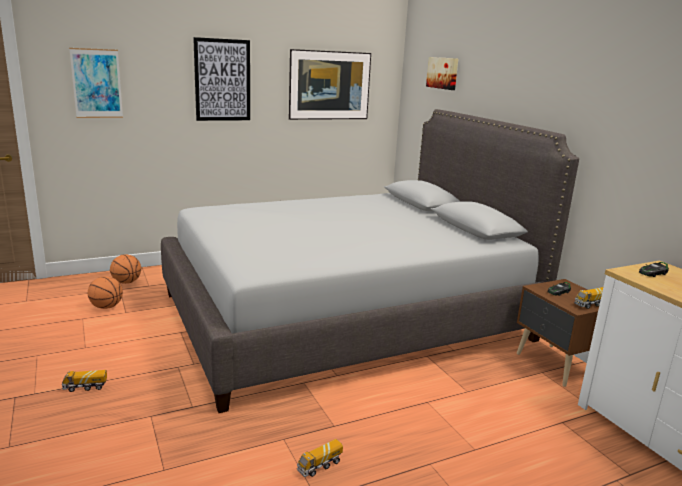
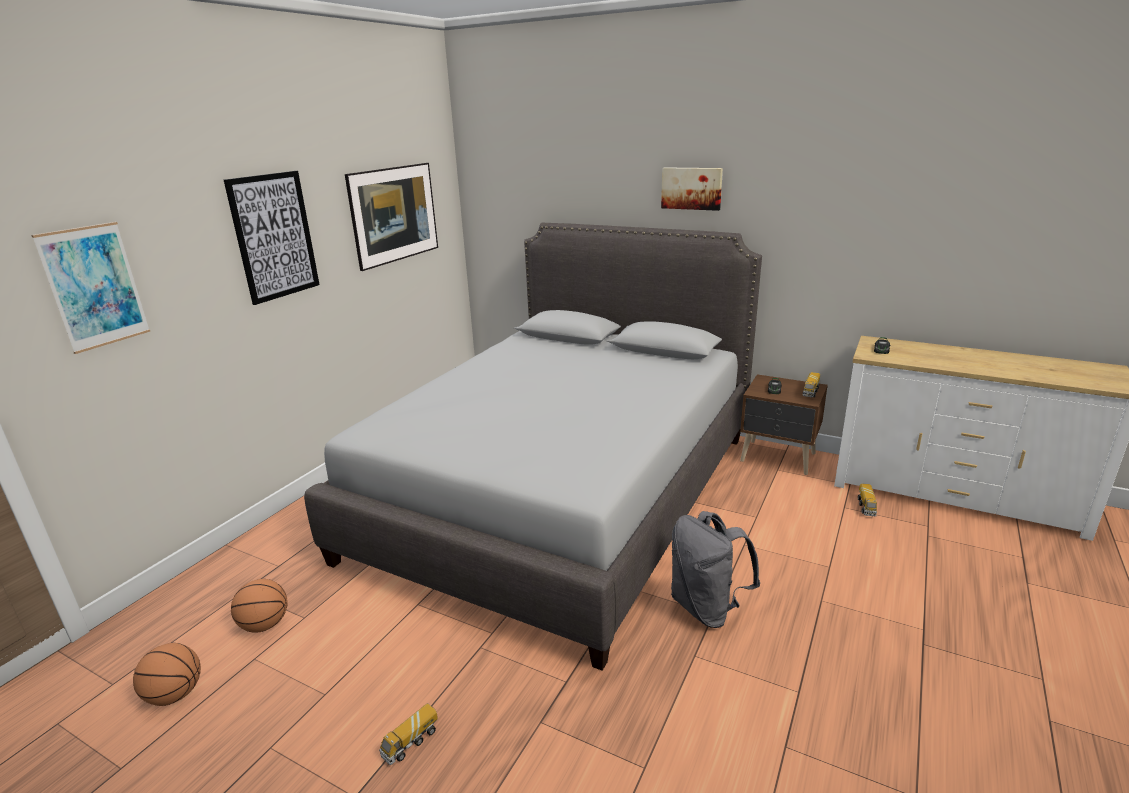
camera: 35 degrees left, 5 degrees up
(126, 282) = (238, 576): basketball -> basketball (175, 695)
(319, 466) = (757, 660): toy truck -> toy truck (866, 507)
(335, 420) = (707, 608): none -> grey backpack
(443, 73) = (535, 178): picture -> picture (692, 188)

